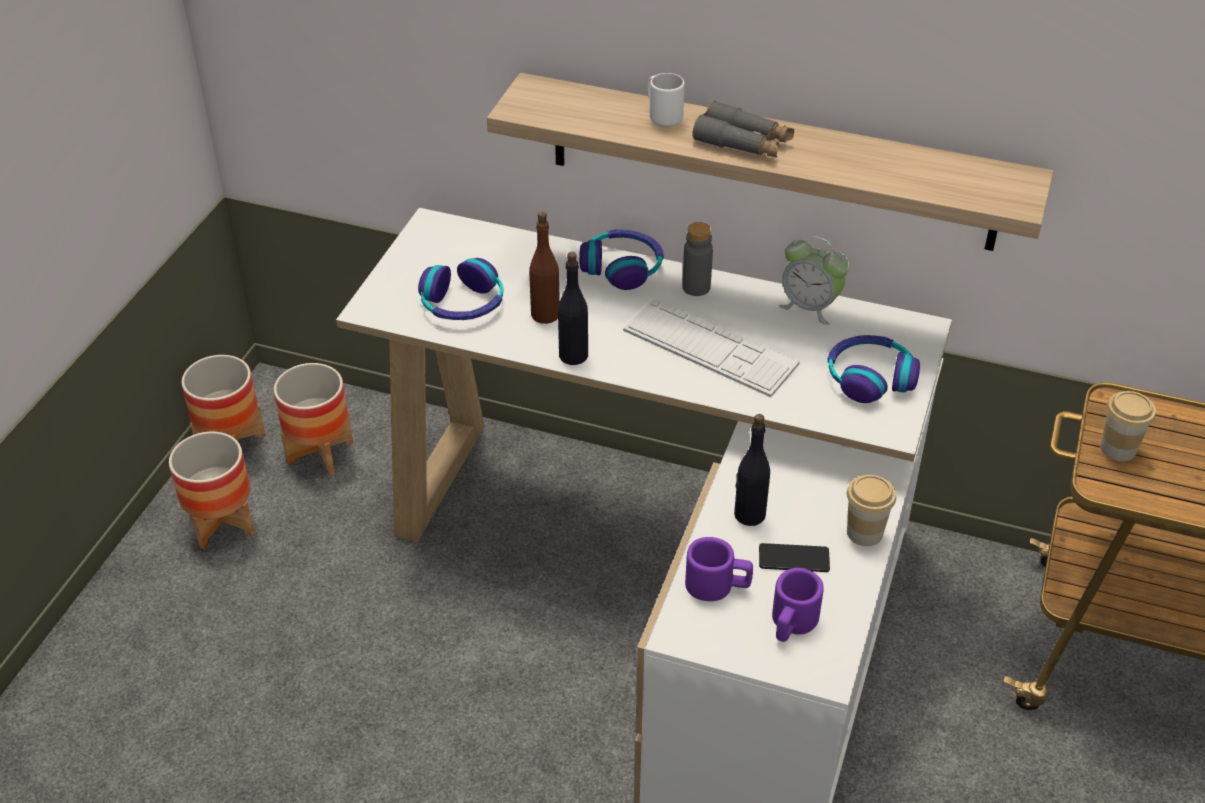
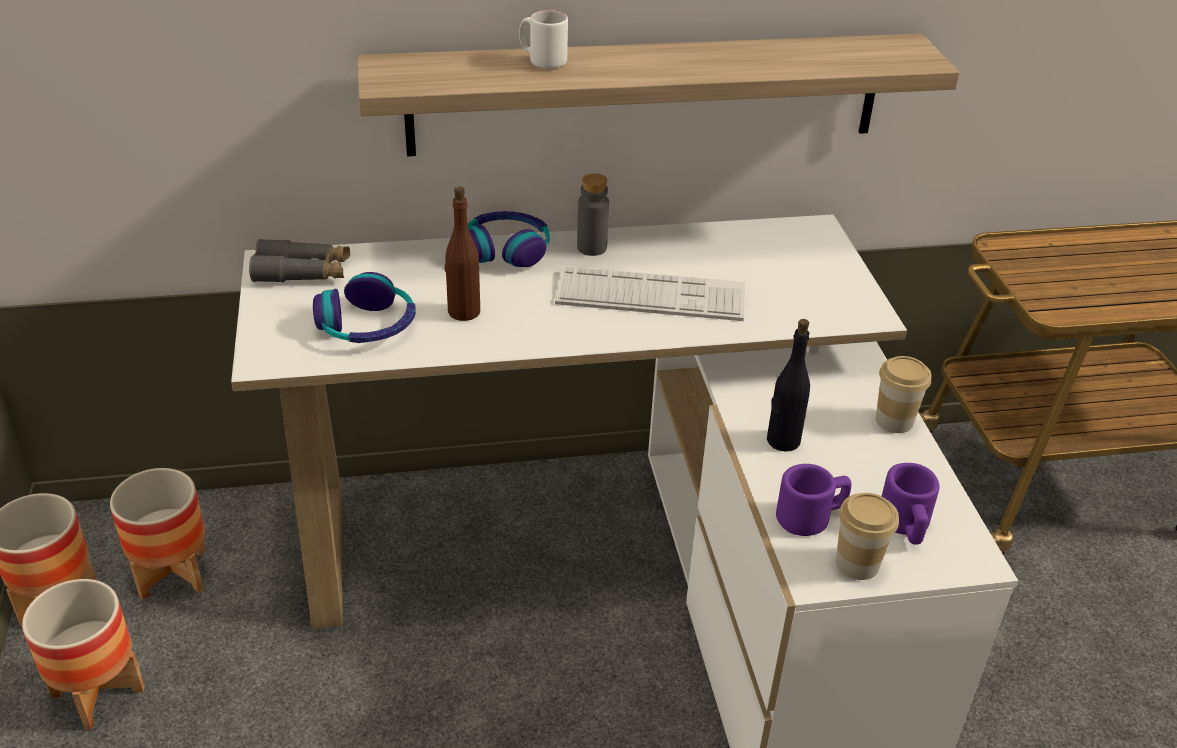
camera: 30 degrees left, 5 degrees down
(573, 355) = (524, 340): black bottle -> none
(743, 142) = (642, 66): grey binoculars -> grey binoculars (302, 272)
(794, 559) = (856, 466): phone -> none
(810, 307) = (708, 236): alarm clock -> none
(870, 377) = (812, 279): headphones -> none
(1118, 449) = (1037, 281): cup -> cup (857, 563)

